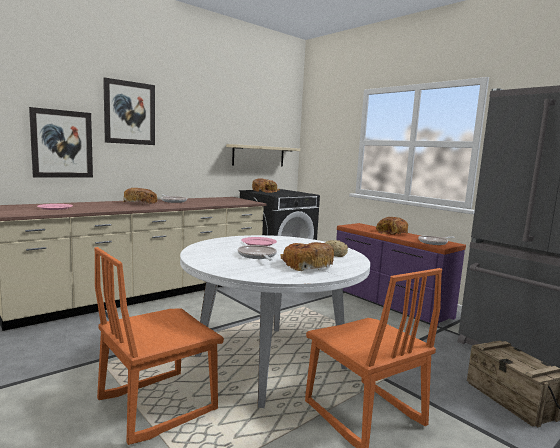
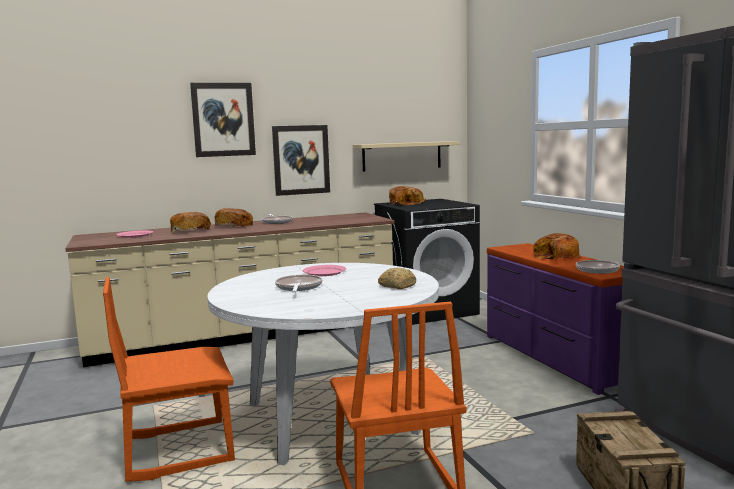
camera: 20 degrees right, 0 degrees up
(62, 144) = (148, 163): picture -> picture (301, 160)
(306, 265) = (339, 299): bread -> bread (190, 230)

